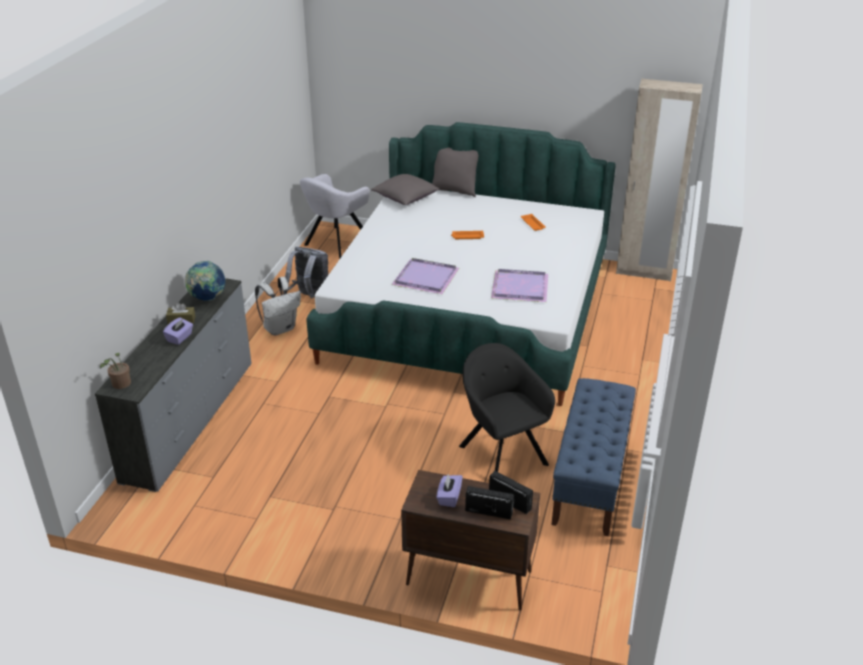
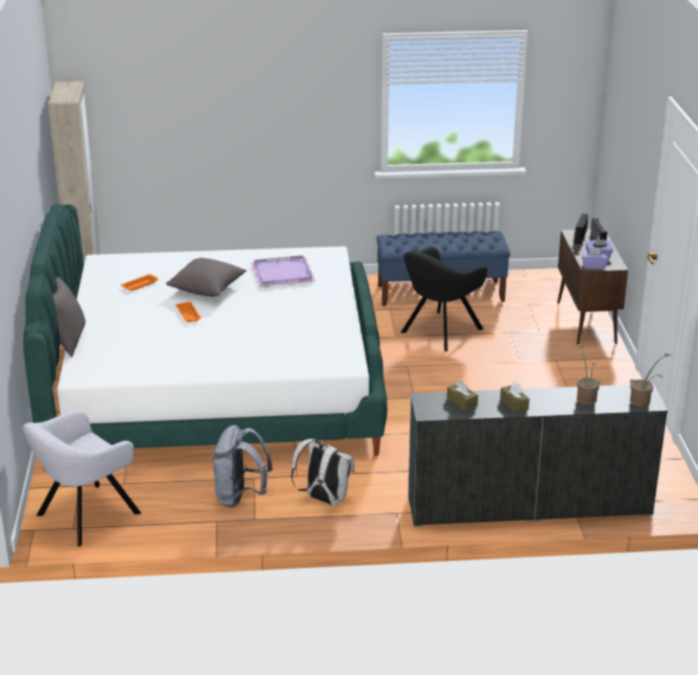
camera: 110 degrees left, 5 degrees down
(155, 357) = (586, 397): none -> potted plant
(180, 338) = (544, 394): purple tissue box -> purple tissue box (593, 266)
(207, 298) = (462, 402): globe -> brown tissue box
(335, 243) = (85, 516): grey armchair -> grey armchair turned 120 degrees clockwise
(405, 199) = (103, 369): grey pillow -> grey pillow (207, 288)
(424, 278) = (296, 322): purple tray -> none

